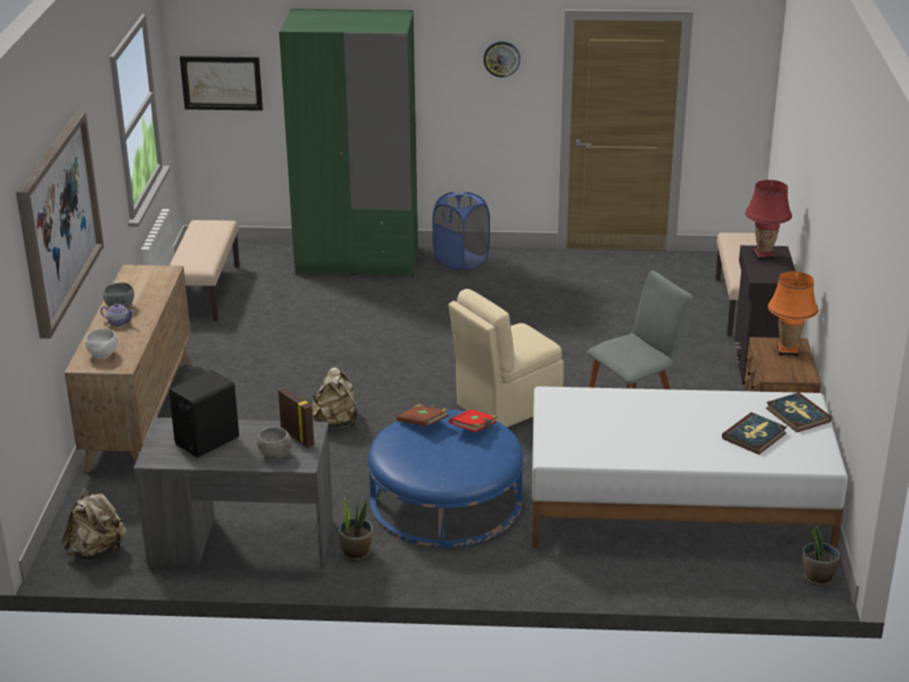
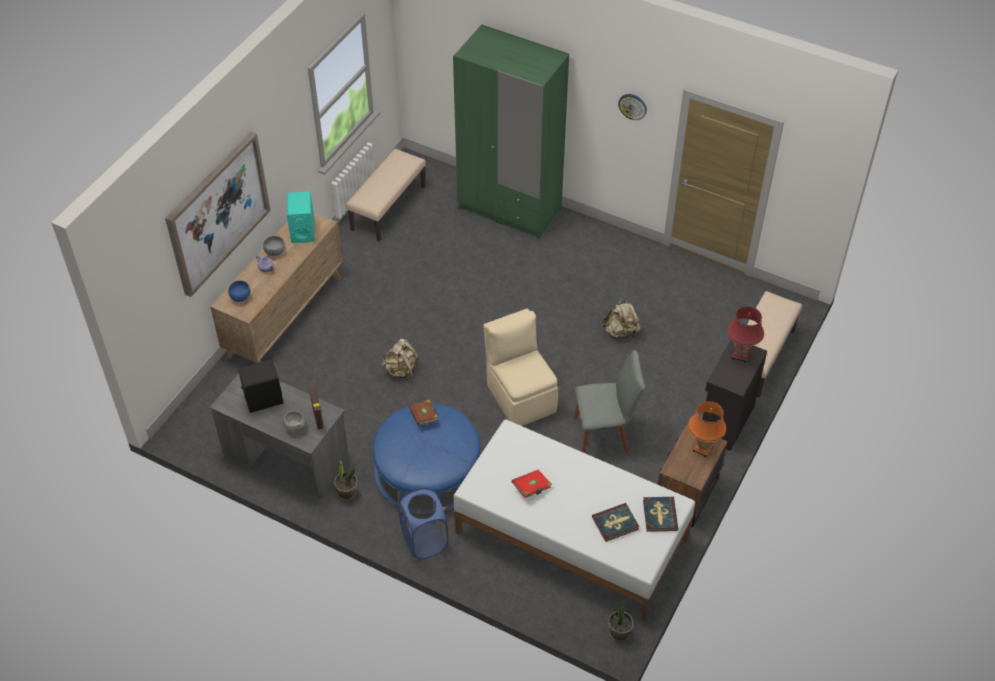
camera: 25 degrees right, 20 degrees up
(97, 551) = (201, 430): beige backpack -> beige backpack (620, 332)
(103, 355) = (241, 297): white bowl -> blue bowl
(143, 282) = (302, 231): none -> turquoise speaker
(221, 82) = (432, 56): picture -> none
(461, 261) = (583, 234): blue laundry basket -> blue laundry basket (424, 541)
(474, 429) = (453, 434): red book -> red book (532, 488)
(506, 405) = (520, 396): beige chair -> beige chair turned 75 degrees clockwise

